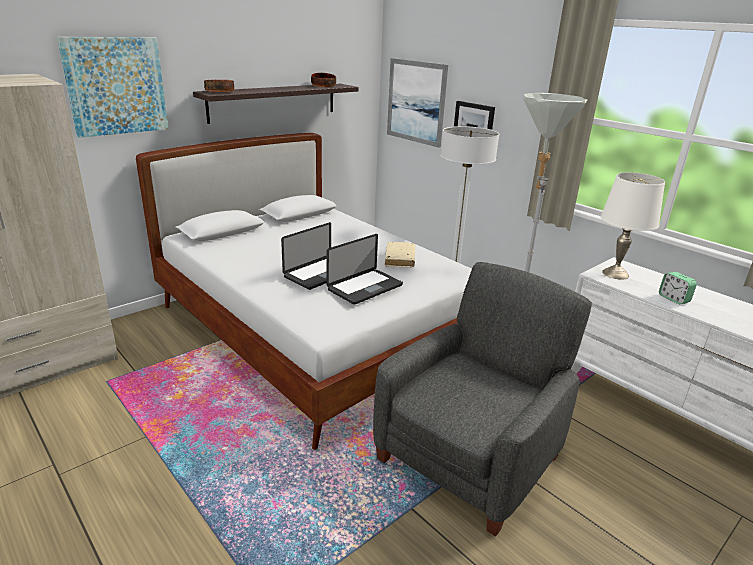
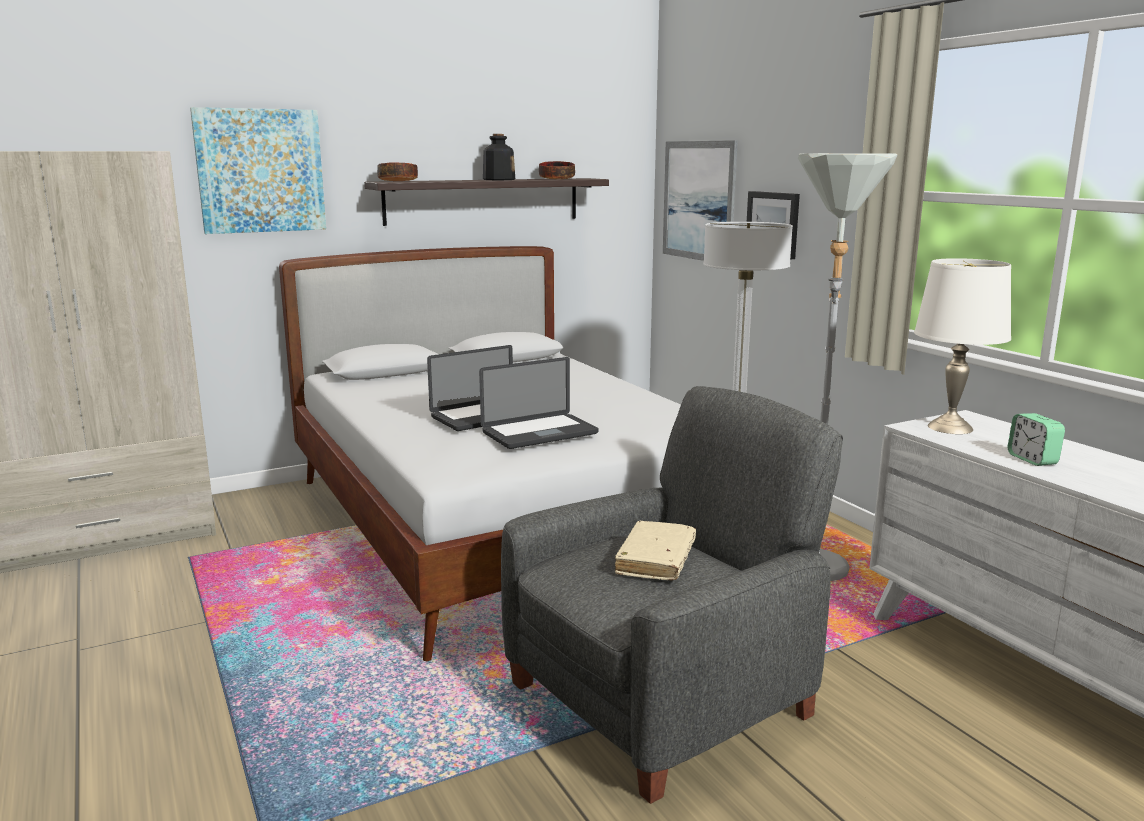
camera: 15 degrees right, 10 degrees down
(286, 88) = (498, 179): none -> bottle
(400, 259) = (619, 408): beige book -> beige book (656, 560)

